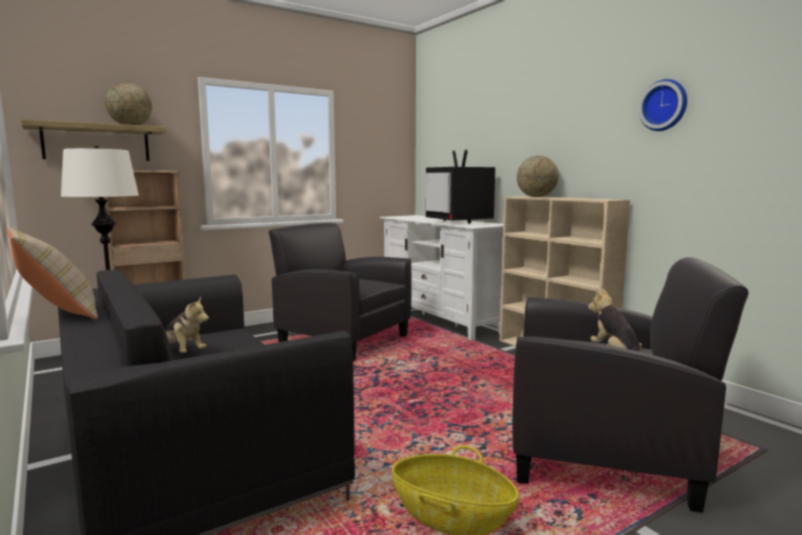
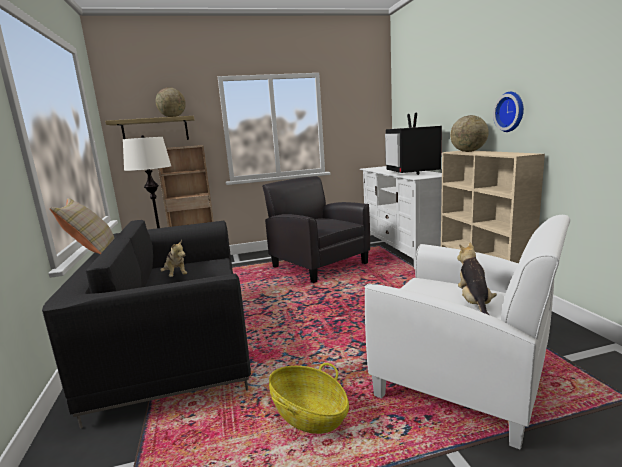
camera: 20 degrees right, 5 degrees up
(602, 453) = (463, 380): black armchair -> white armchair
(664, 105) = (577, 61): wall clock -> wall clock (511, 111)

